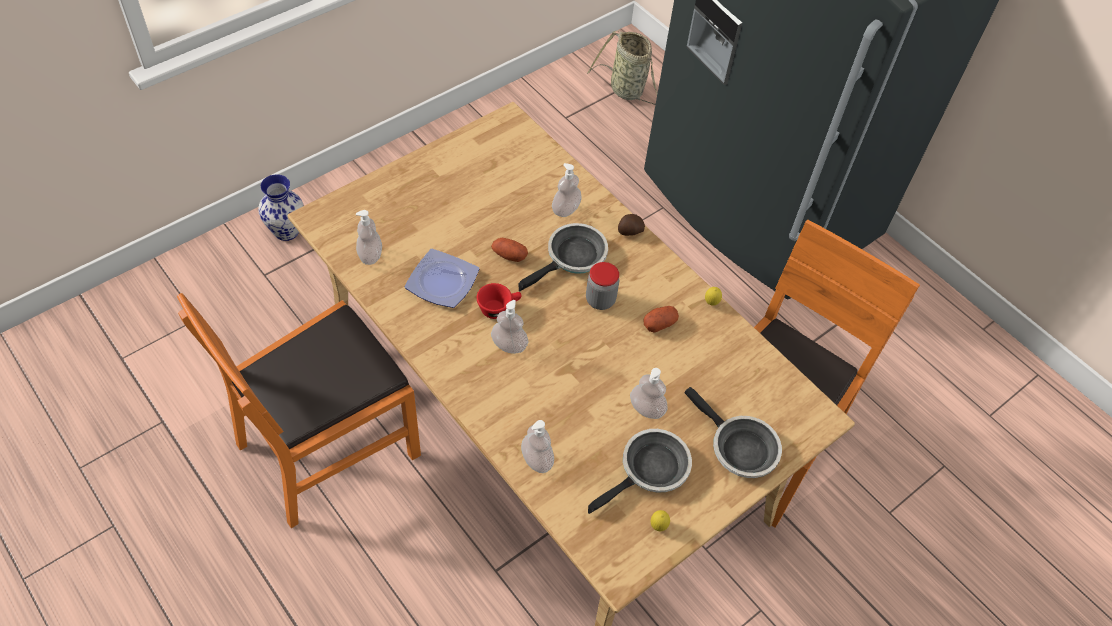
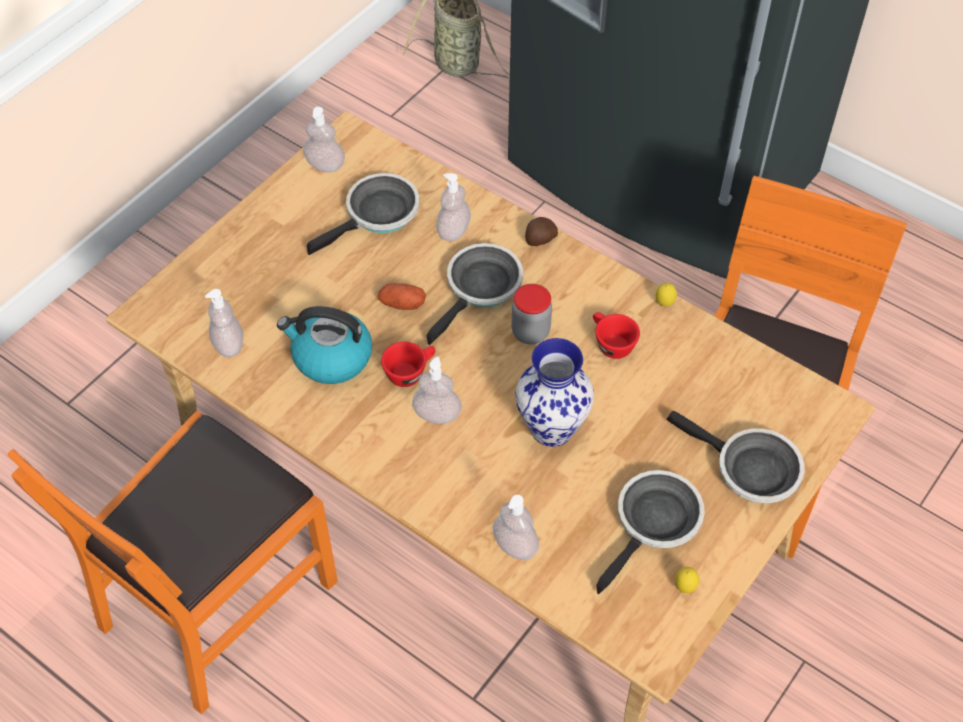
camera: 10 degrees left, 0 degrees up
(287, 231) = (79, 342): vase -> vase (553, 429)
(443, 283) = (331, 357): plate -> kettle
(512, 185) = (378, 215): none -> frying pan
(646, 409) = (627, 450): soap dispenser -> soap dispenser (325, 165)
(659, 323) = (610, 344): potato -> red cup

